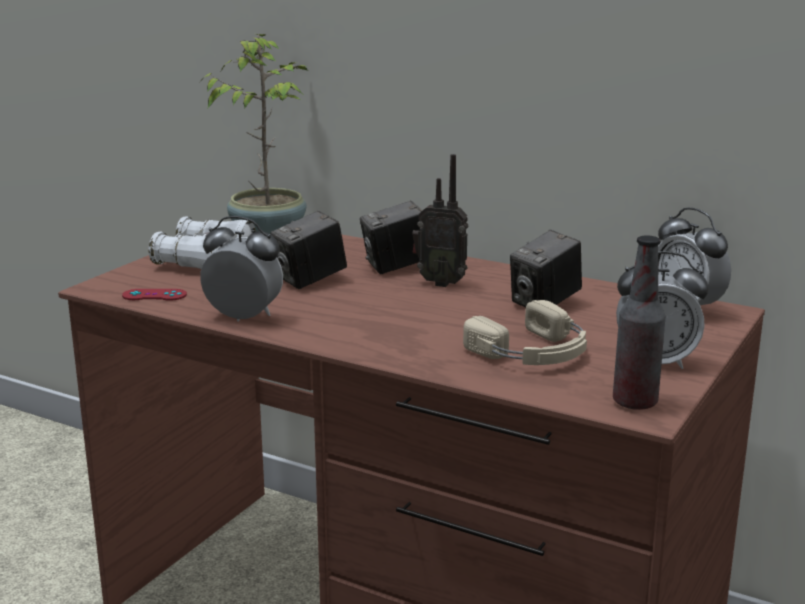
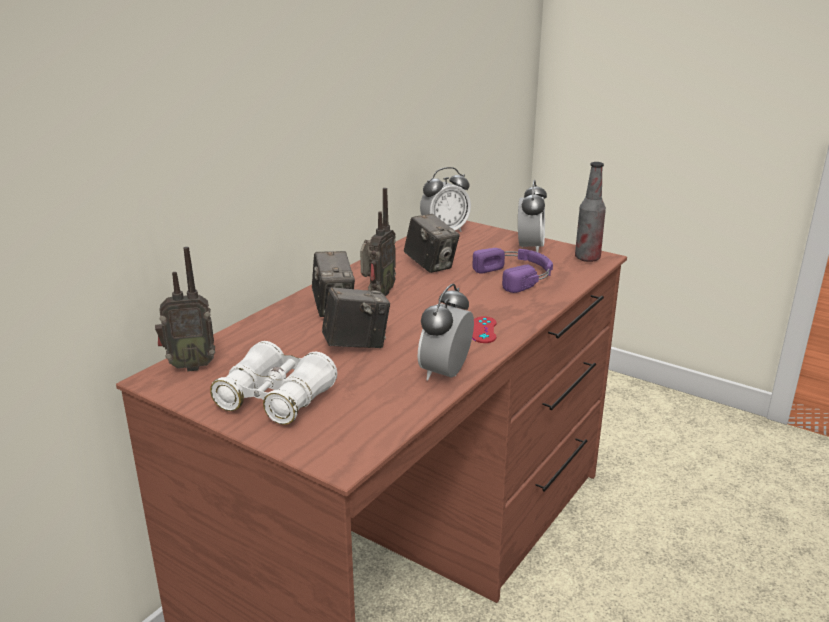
camera: 85 degrees left, 5 degrees up
(154, 295) = (378, 423): red game controller -> red game controller (484, 330)
(268, 231) = (190, 366): potted plant -> radio
(310, 280) = (356, 344): camera -> camera turned 75 degrees counterclockwise
(534, 352) = (517, 275): beige headphones -> purple headphones

